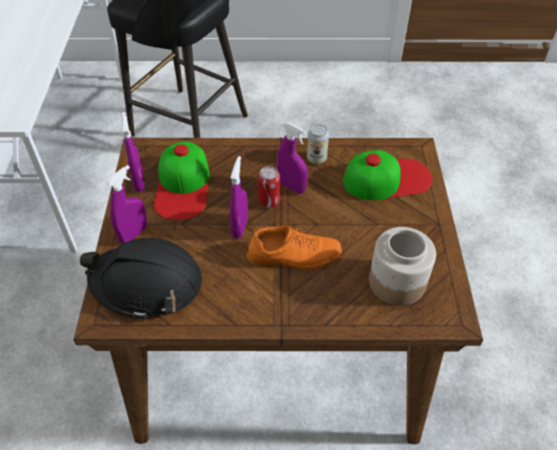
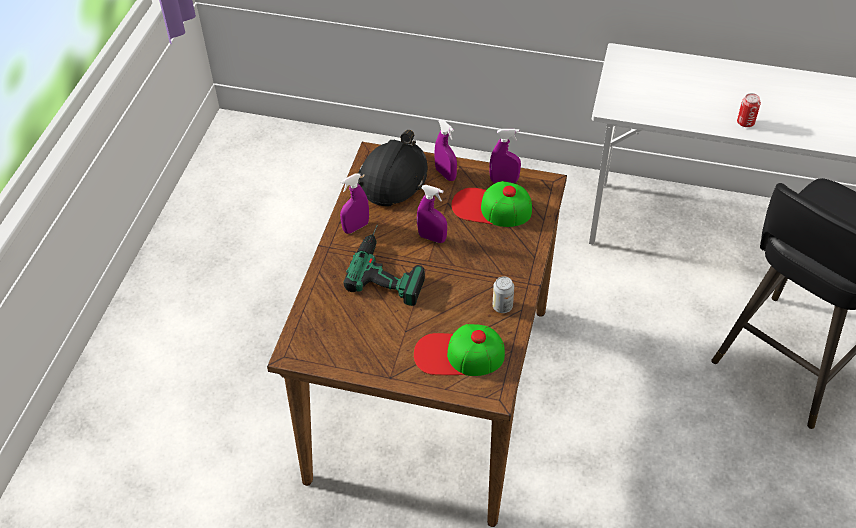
camera: 105 degrees right, 0 degrees up
(269, 201) = (456, 261): can -> can (745, 122)
(291, 186) = (469, 280): purple spray bottle -> purple spray bottle (356, 227)
(294, 255) = (390, 266): orange shoe -> power drill
(387, 179) = (458, 355): cap -> cap turned 90 degrees clockwise
(396, 282) = (339, 326): jar -> none

